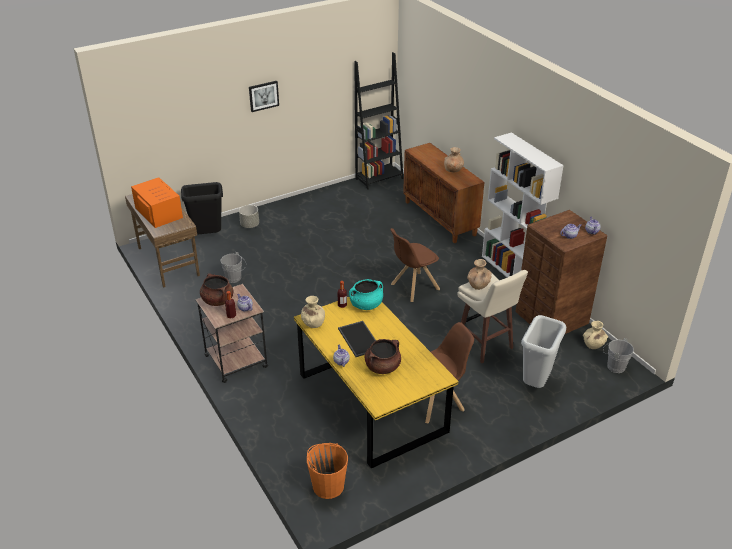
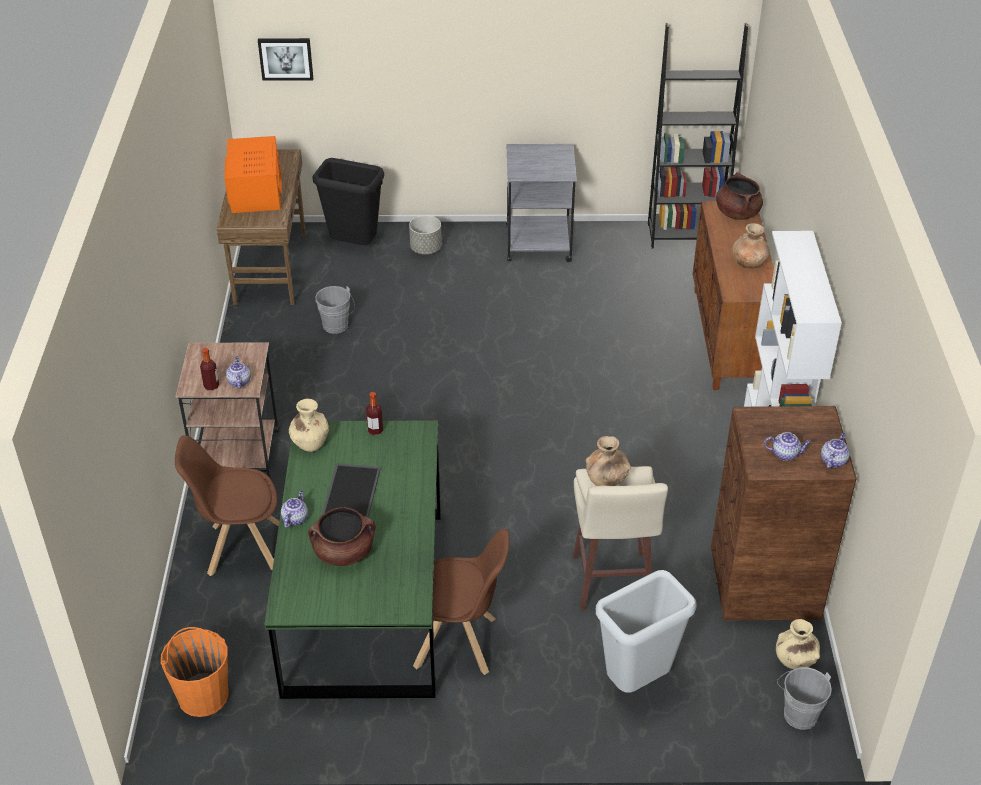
camera: 30 degrees right, 5 degrees up
(217, 300) = (214, 356): brown cooking pot -> brown cooking pot (737, 213)
(263, 96) = (488, 46): picture -> picture (286, 58)
(309, 204) = (539, 243): none -> grey cart
(366, 305) = (409, 444): turquoise cooking pot -> none
(371, 402) = (363, 598): yellow dining table -> green dining table
(413, 287) = (582, 441): brown chair -> brown chair (240, 548)

